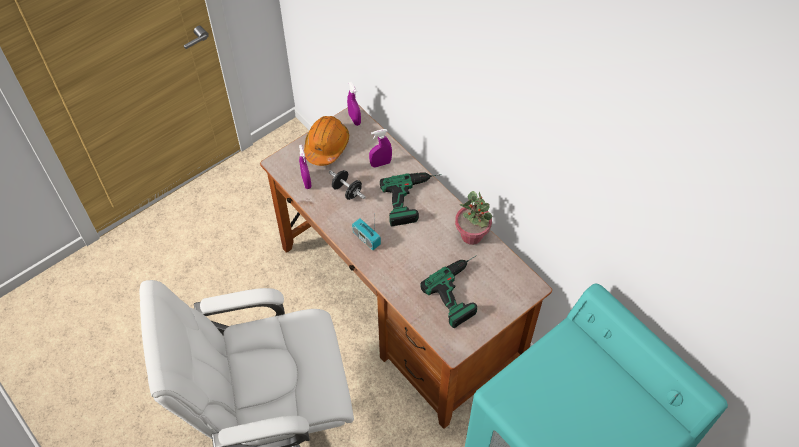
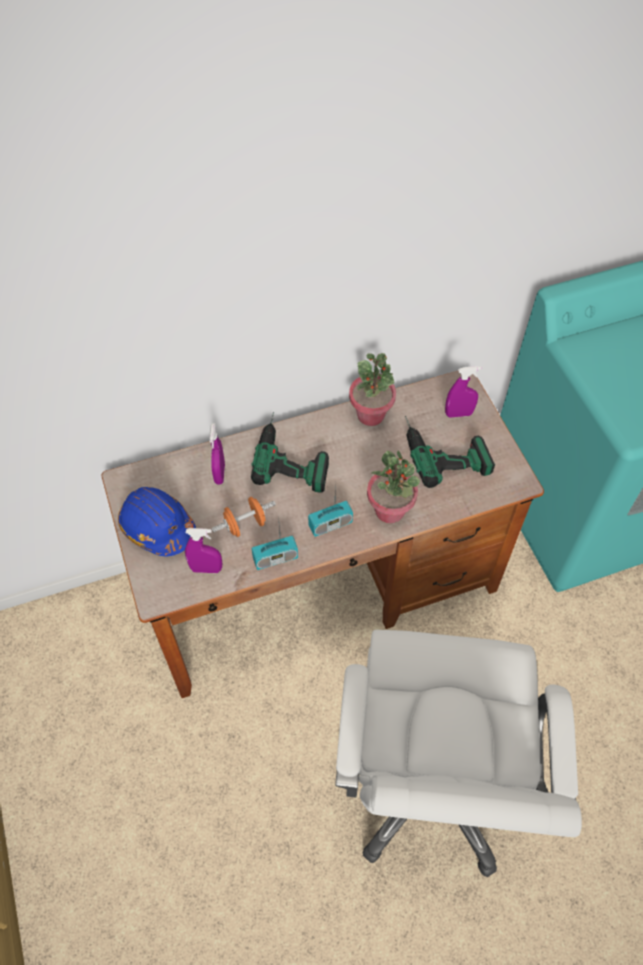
camera: 70 degrees left, 0 degrees up
(326, 146) = (157, 527): orange hard hat -> blue hard hat
(328, 216) = (275, 558): none -> radio
(347, 191) = (245, 524): black dumbbell -> orange dumbbell
(354, 119) = (130, 481): purple spray bottle -> purple spray bottle (458, 414)
(392, 271) = (390, 510): none -> potted plant

